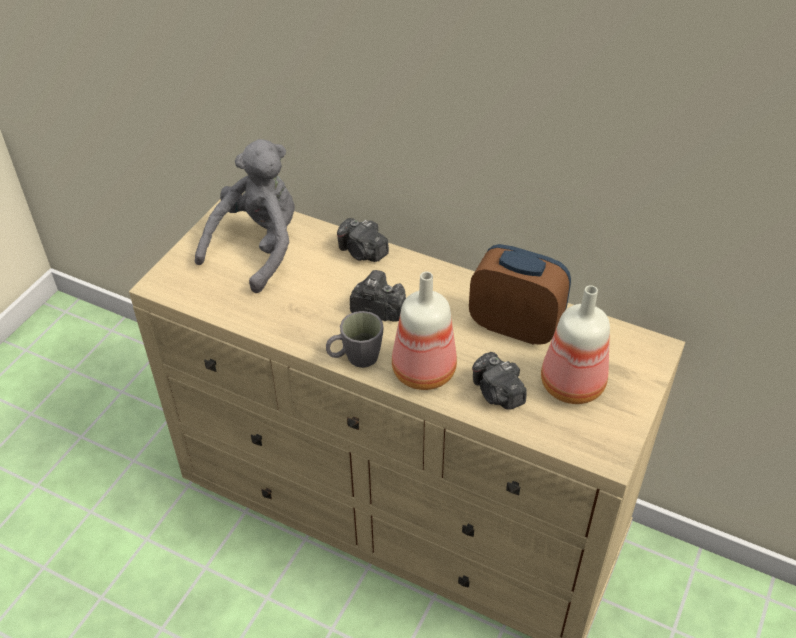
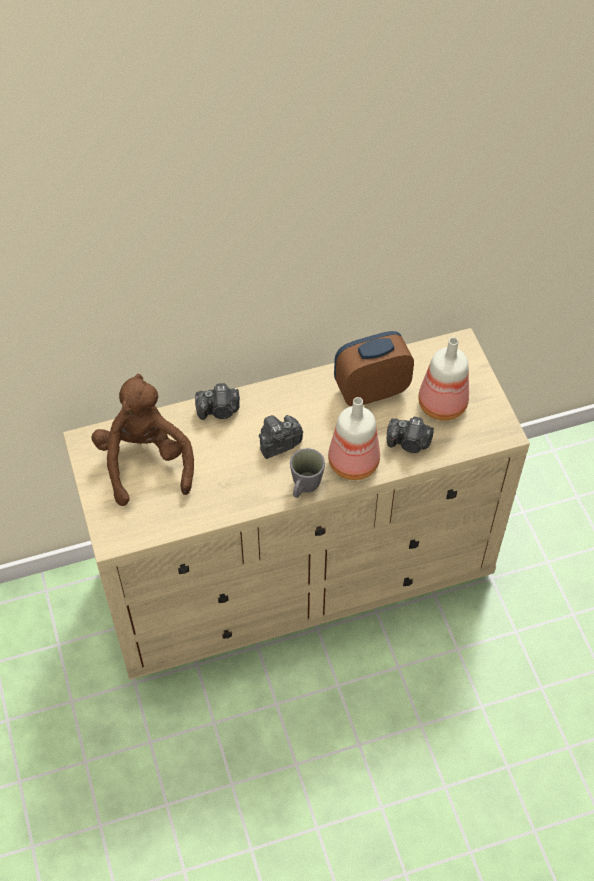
camera: 45 degrees left, 10 degrees up
(258, 248) = (145, 461): grey plush toy -> brown plush toy

